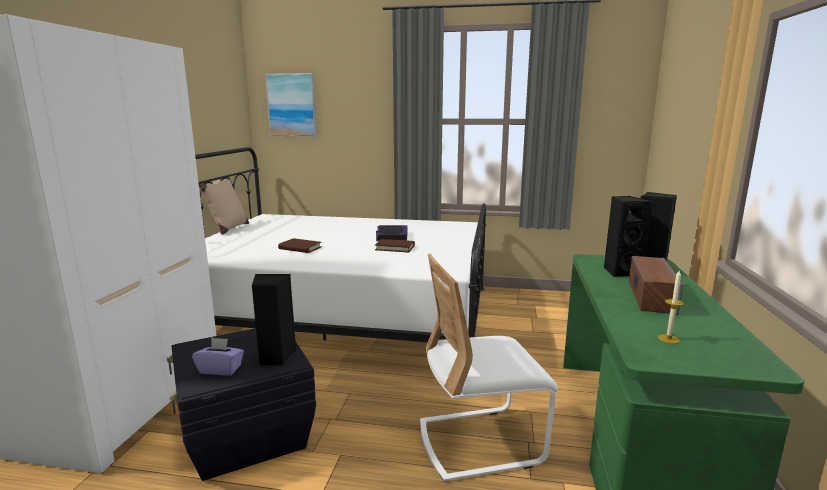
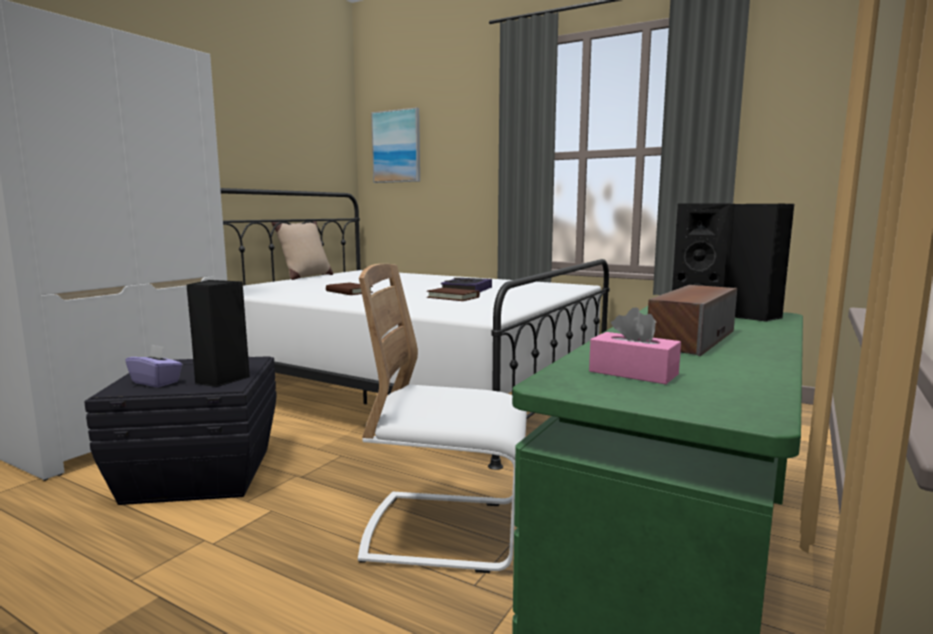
camera: 20 degrees right, 5 degrees down
(668, 339) = (633, 373): candle -> pink tissue box

